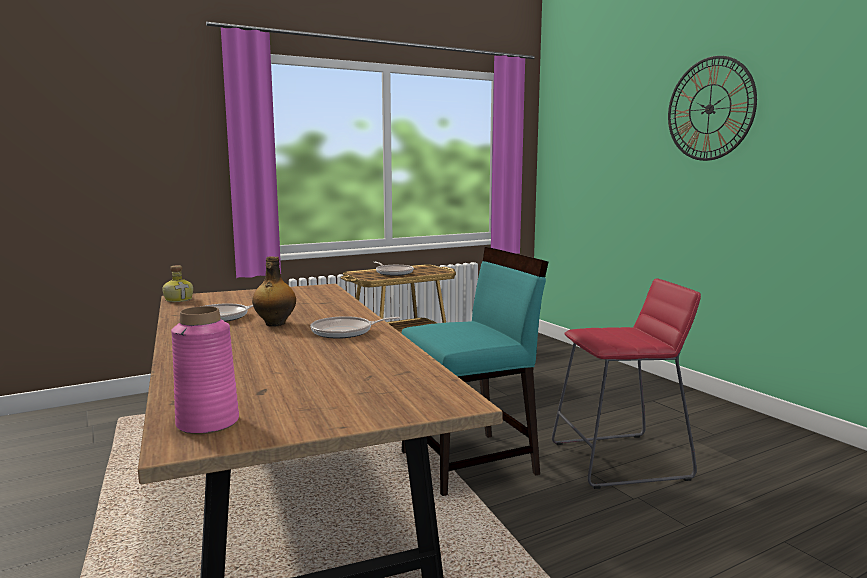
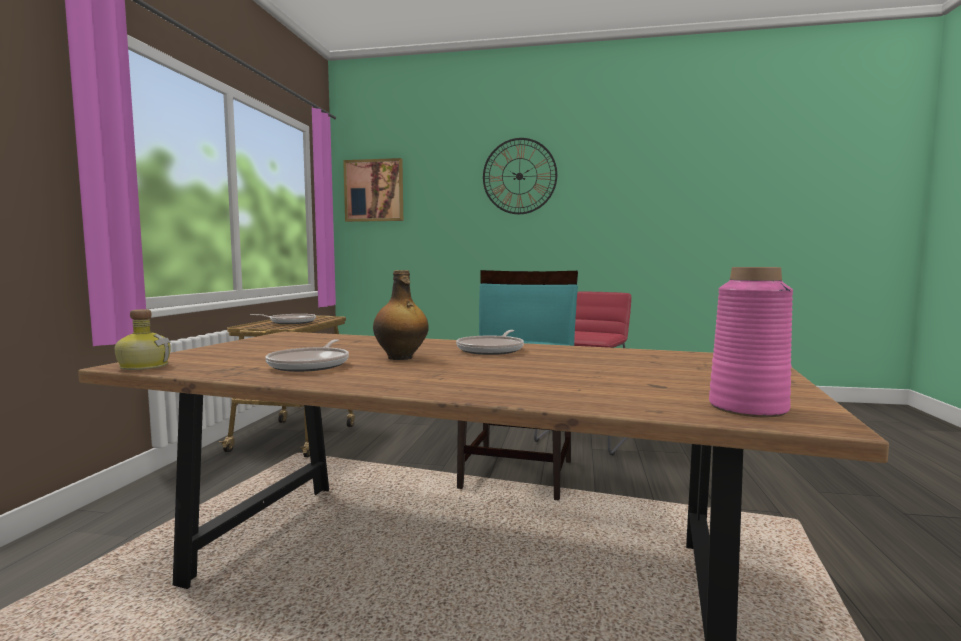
camera: 50 degrees left, 5 degrees down
(568, 132) = (374, 190): none -> picture

